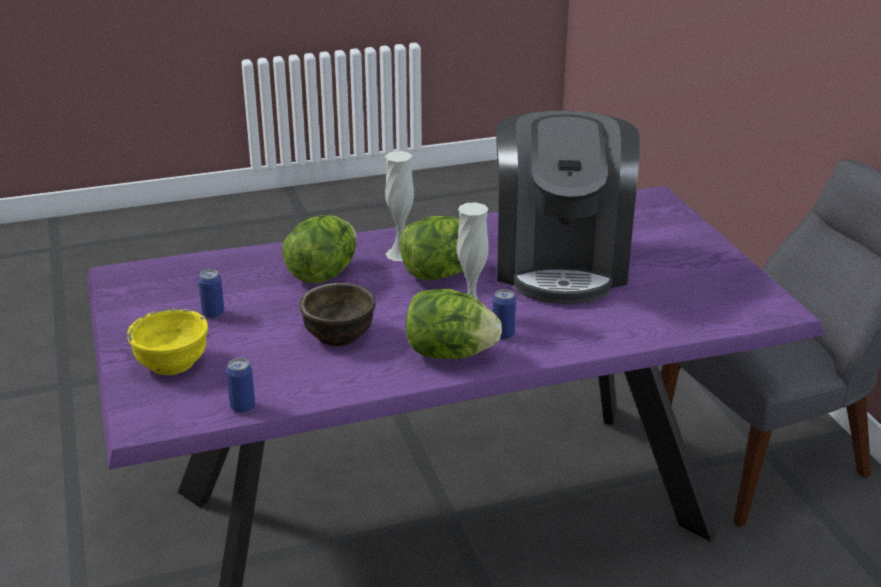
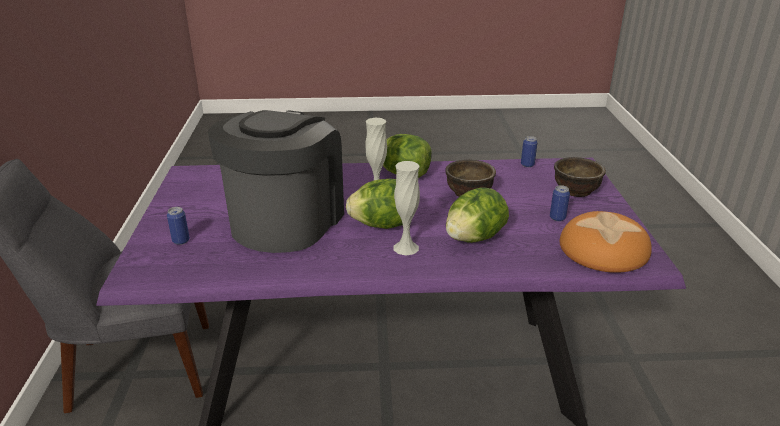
camera: 165 degrees left, 0 degrees up
(166, 282) = (604, 249): none -> bread
(172, 363) = (575, 190): yellow bowl -> brown bowl
(503, 334) = (365, 180): can -> can (181, 241)

